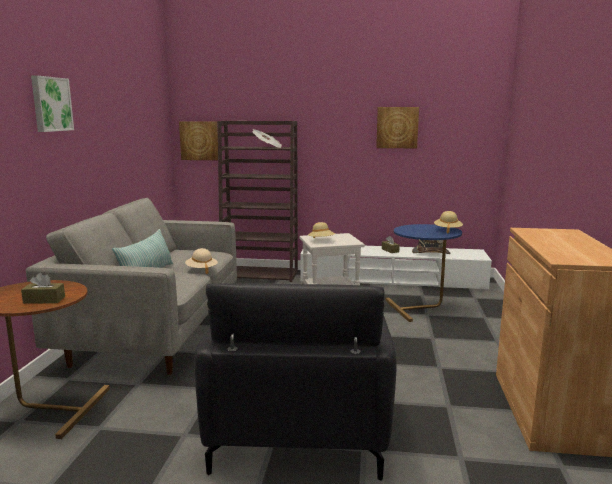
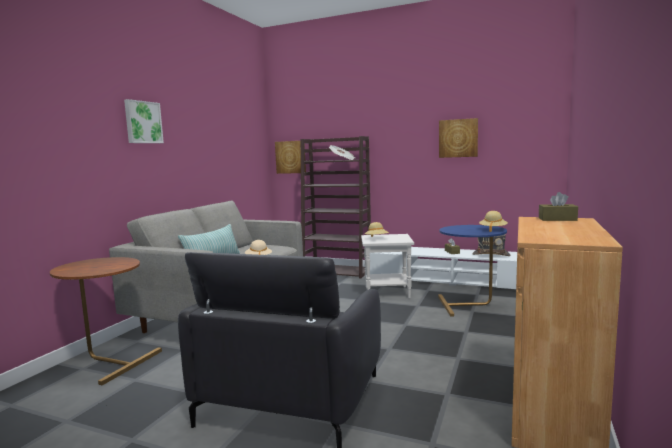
camera: 15 degrees right, 5 degrees down
(44, 300) = (99, 269): brown tissue box -> brown tissue box (557, 219)

